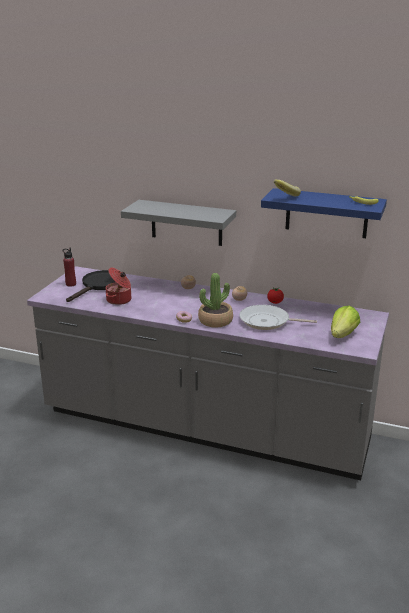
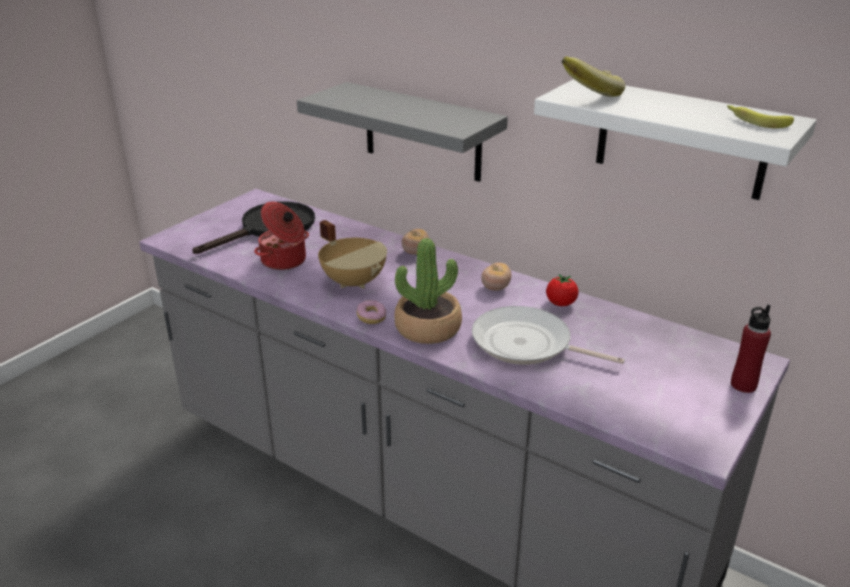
camera: 15 degrees right, 5 degrees up
(70, 284) = (226, 220): red bottle -> red bottle (743, 385)
(164, 305) = (354, 282): none -> beige cooking pot
(326, 213) = (681, 138): blue shelf -> white shelf
(342, 335) = (669, 401): lettuce -> none

